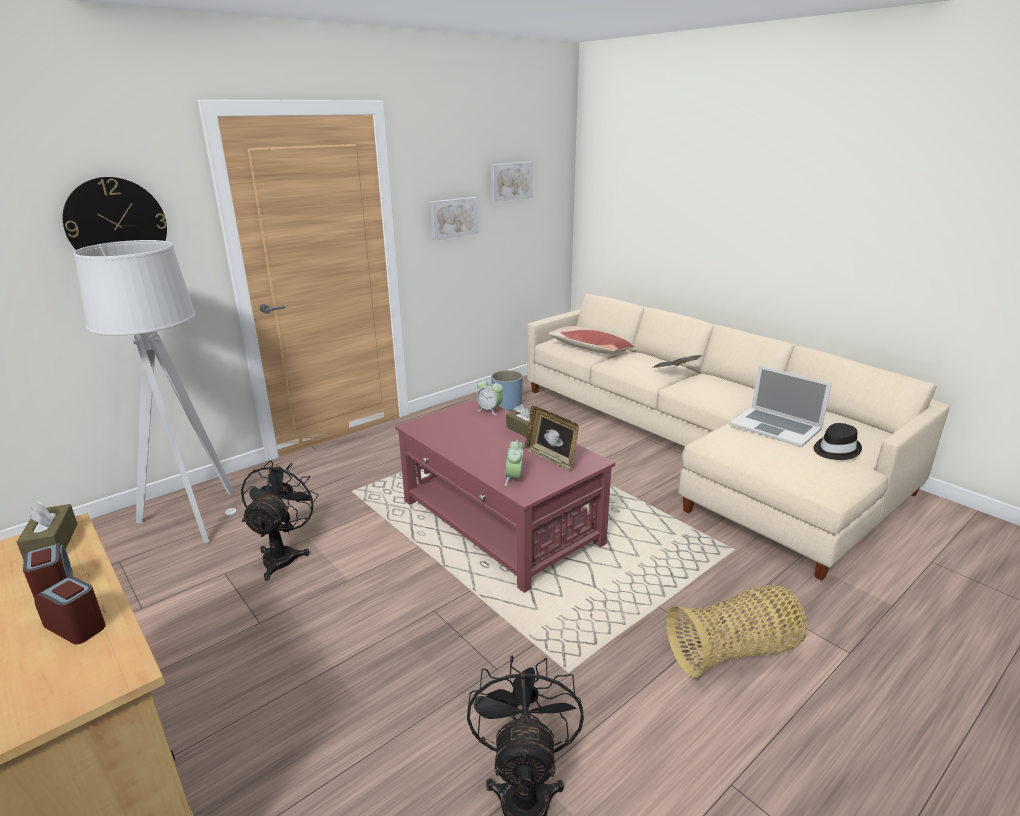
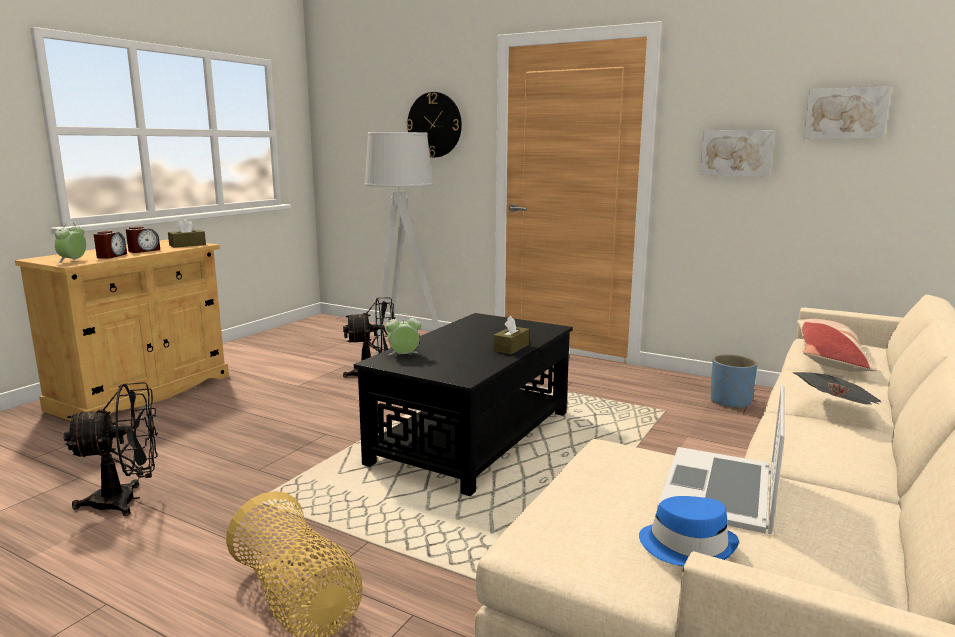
camera: 70 degrees right, 10 degrees down
(490, 410) = (543, 332): alarm clock -> alarm clock (73, 261)
(500, 523) = (472, 438): red coffee table -> black coffee table
(551, 458) = (456, 363): picture frame -> none
(835, 449) = (687, 546): black hat -> blue hat

